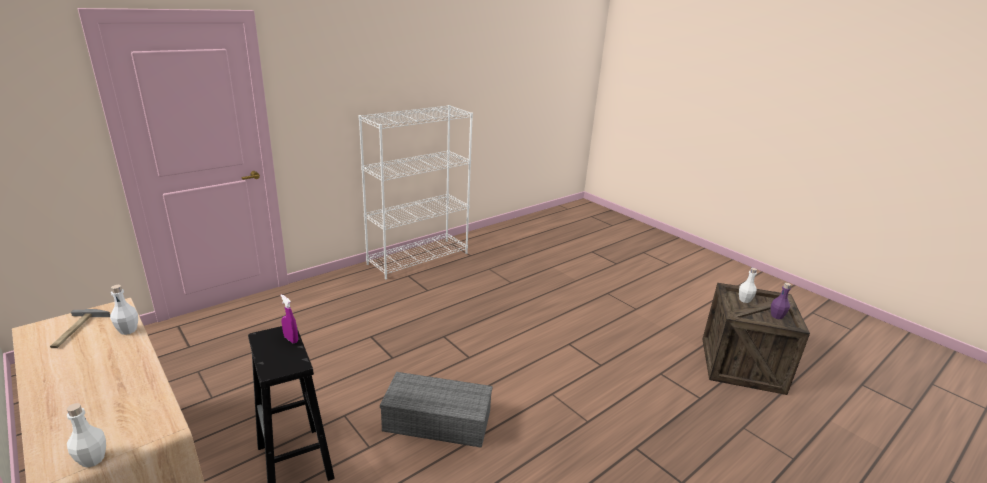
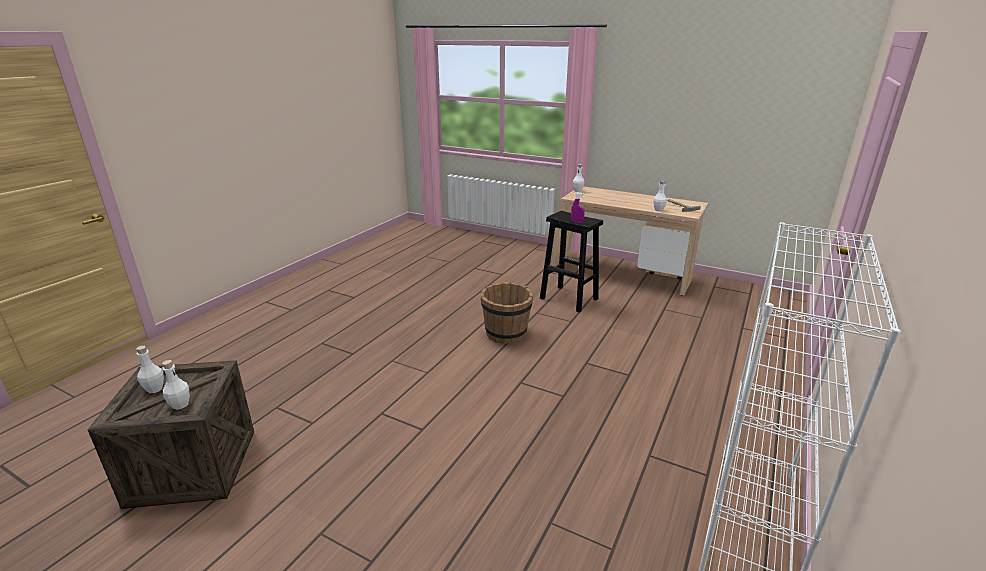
camera: 160 degrees right, 0 degrees up
(439, 420) = (506, 334): grey storage box -> brown bucket
(776, 316) = (155, 389): purple bottle -> white bottle

